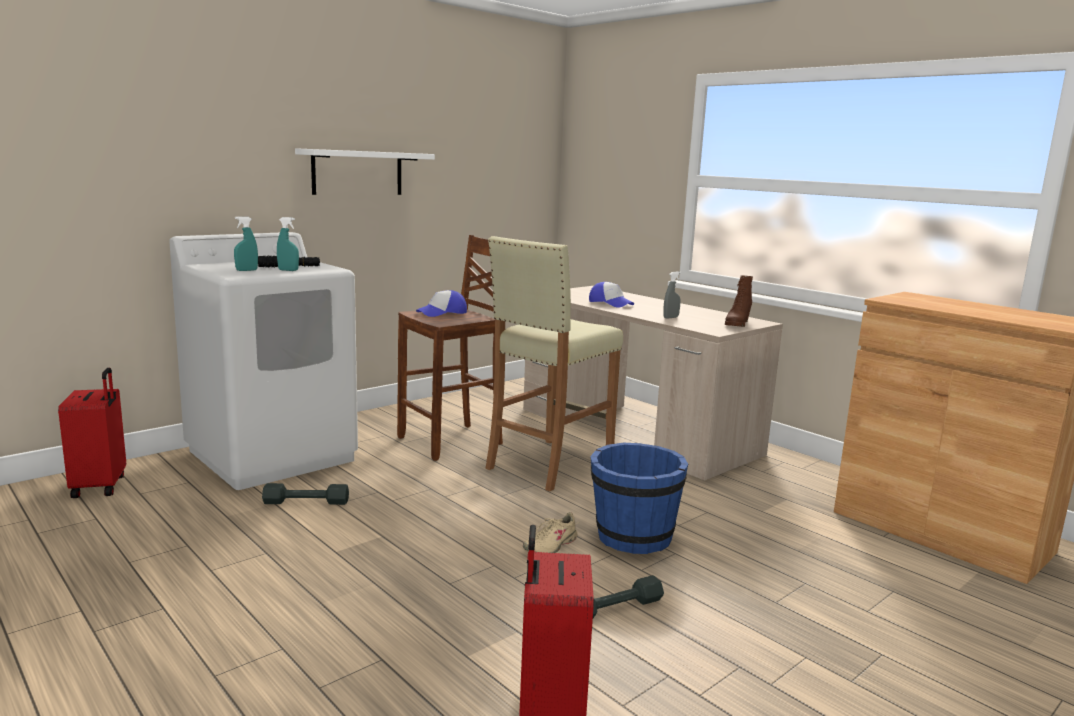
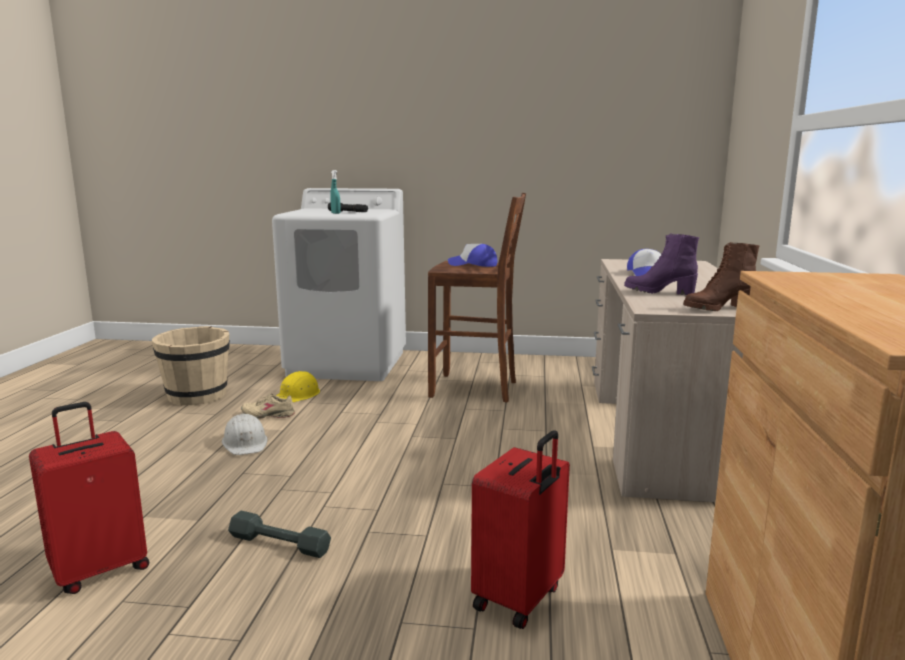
camera: 50 degrees right, 0 degrees up
(101, 486) = (241, 355): red suitcase -> red suitcase (520, 598)
(184, 546) = (197, 396): none -> beige bucket
(246, 270) = (313, 212): turquoise spray bottle -> none
(306, 502) = (298, 395): grey dumbbell -> yellow hard hat
(357, 172) = (466, 138): white shelf -> none
(380, 561) = (245, 443): none -> white hard hat
(548, 465) = (504, 429): beige stool -> none
(550, 545) = (354, 482): beige shoe -> beige shoe (268, 415)
(632, 537) = (426, 506): blue bucket -> none
(670, 317) = (659, 292): grey spray bottle -> purple boot

